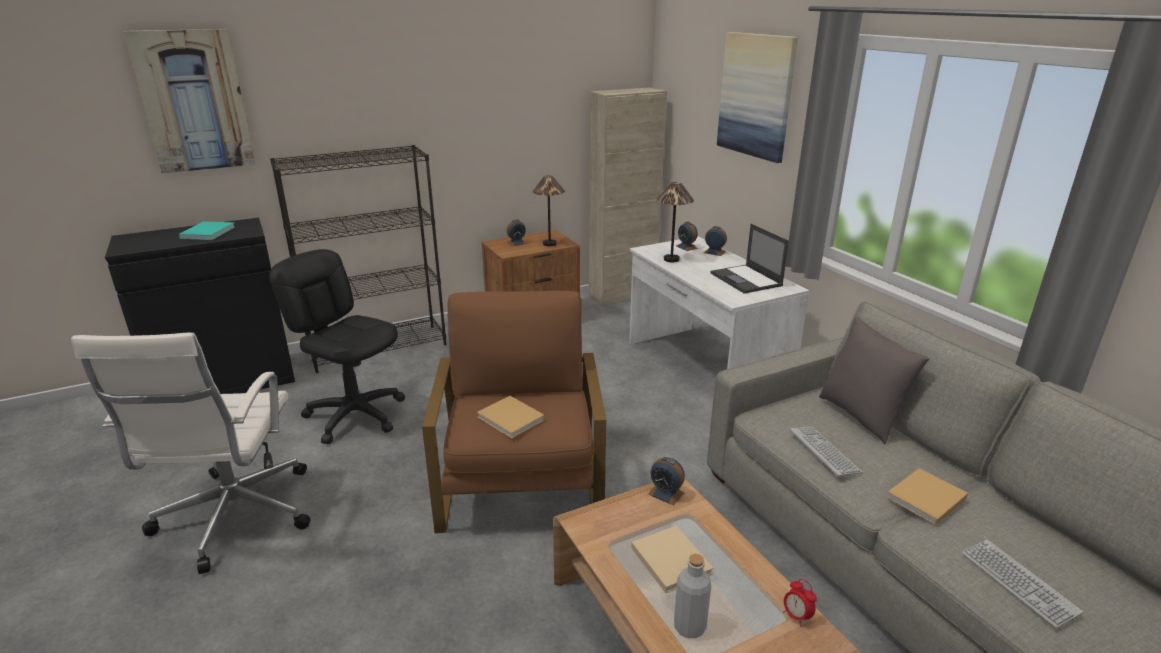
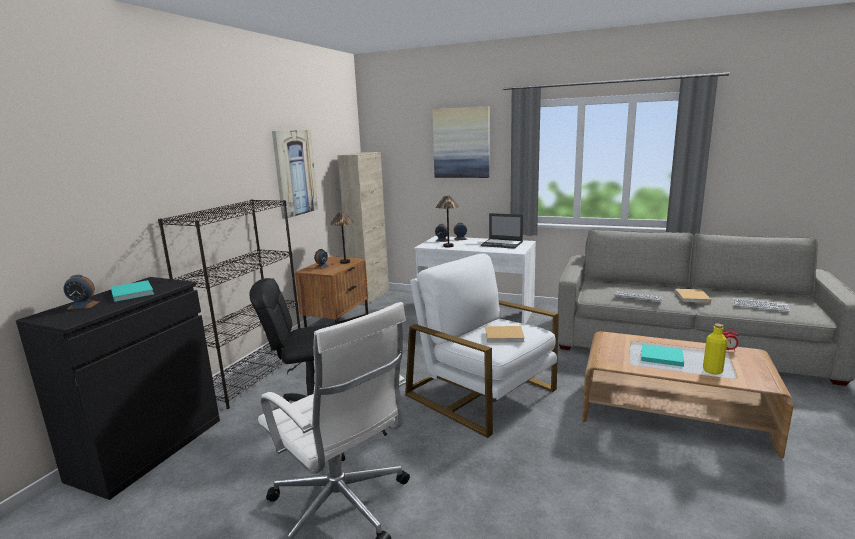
camera: 40 degrees left, 10 degrees down
(194, 101) = (93, 169): picture -> picture (294, 173)
(522, 479) = (483, 392): brown armchair -> white armchair
(666, 493) = (610, 339): alarm clock -> alarm clock (83, 305)
(669, 559) = (660, 356): beige book -> turquoise book
(689, 627) = (712, 371): grey bottle -> yellow bottle
(861, 416) = (621, 283): grey pillow -> none

